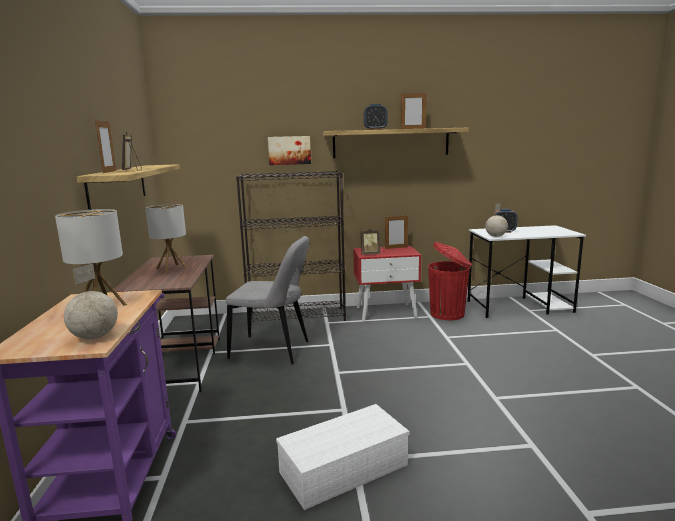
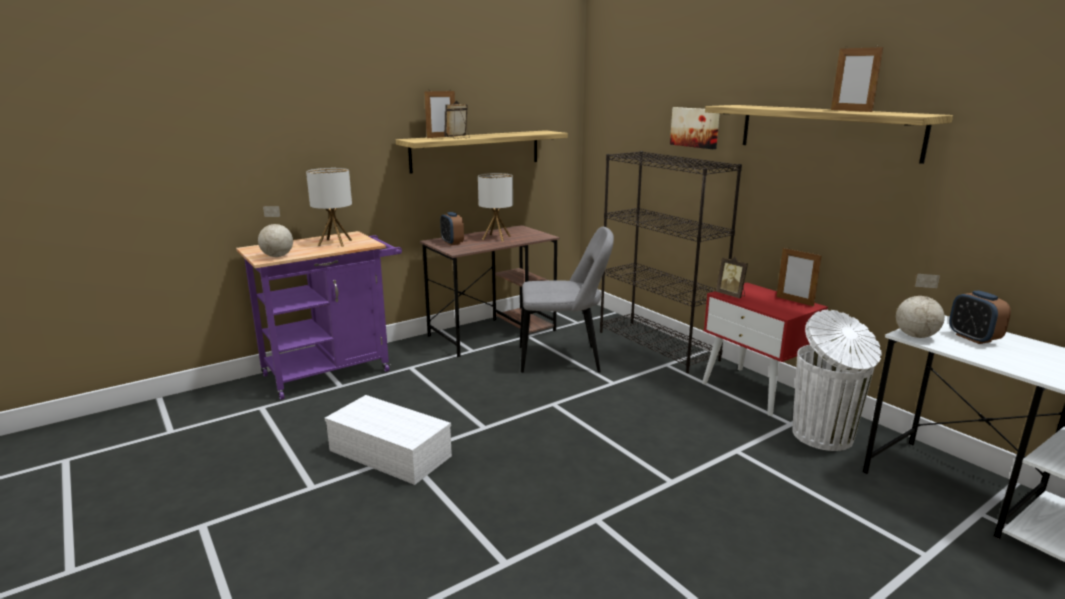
camera: 60 degrees right, 5 degrees up
(273, 350) = (563, 360): grey chair -> grey chair turned 75 degrees counterclockwise
(375, 129) = (778, 108): alarm clock -> alarm clock (452, 243)
(448, 314) = (824, 436): red trash can -> white trash can

